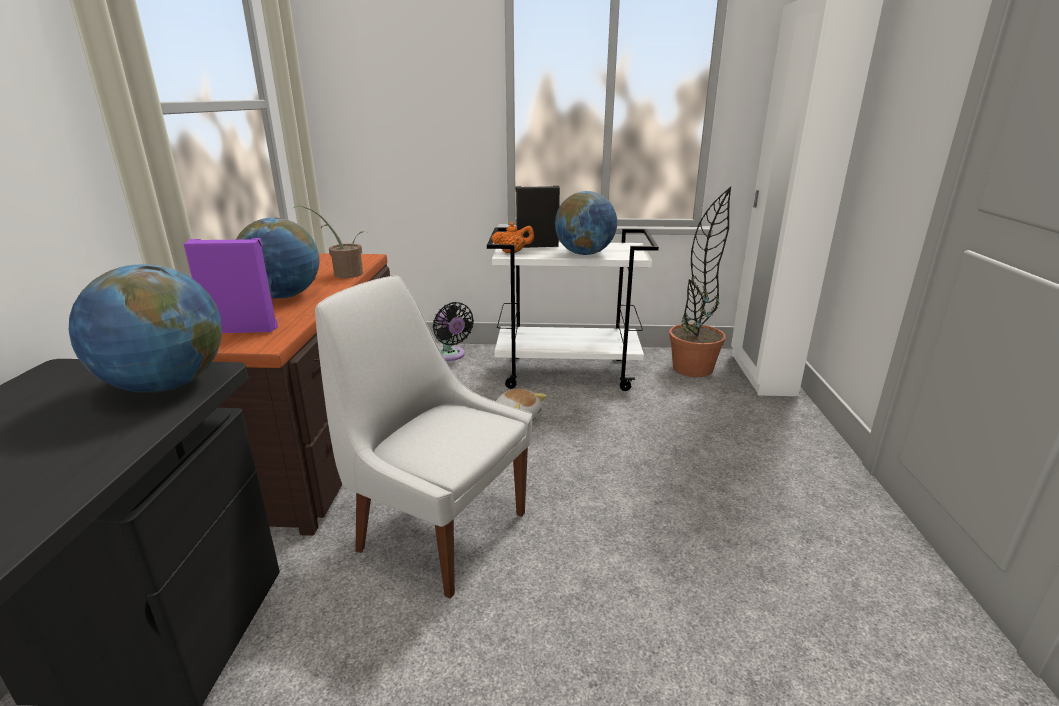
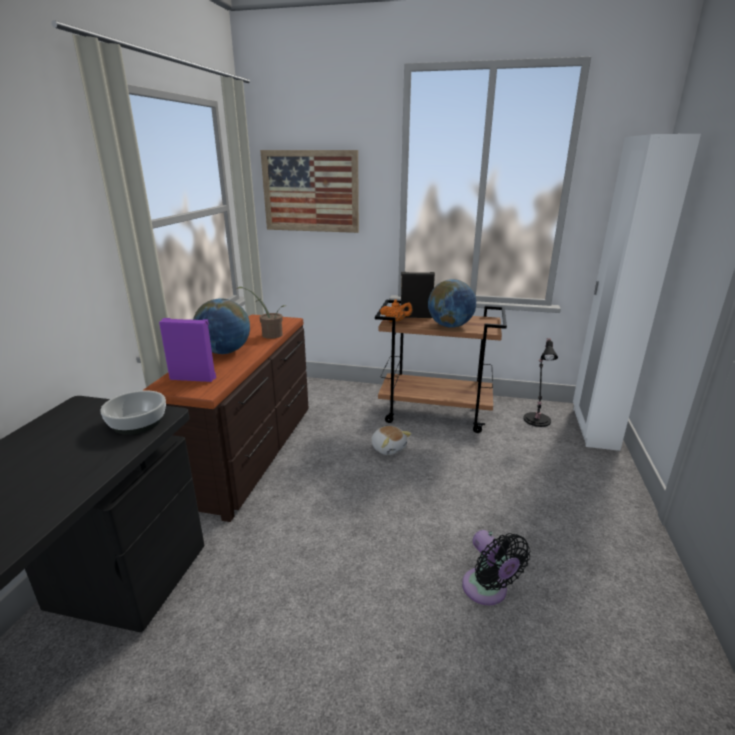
camera: 10 degrees right, 0 degrees up
(166, 385) = (138, 422): globe -> bowl
(382, 85) = (310, 191): none -> picture
(437, 529) = (314, 528): white chair -> none
(450, 356) = (349, 391): black fan -> black fan (487, 591)
(568, 372) = (436, 413): white cart -> brown cart
(692, 369) = (537, 418): potted plant -> black table lamp

